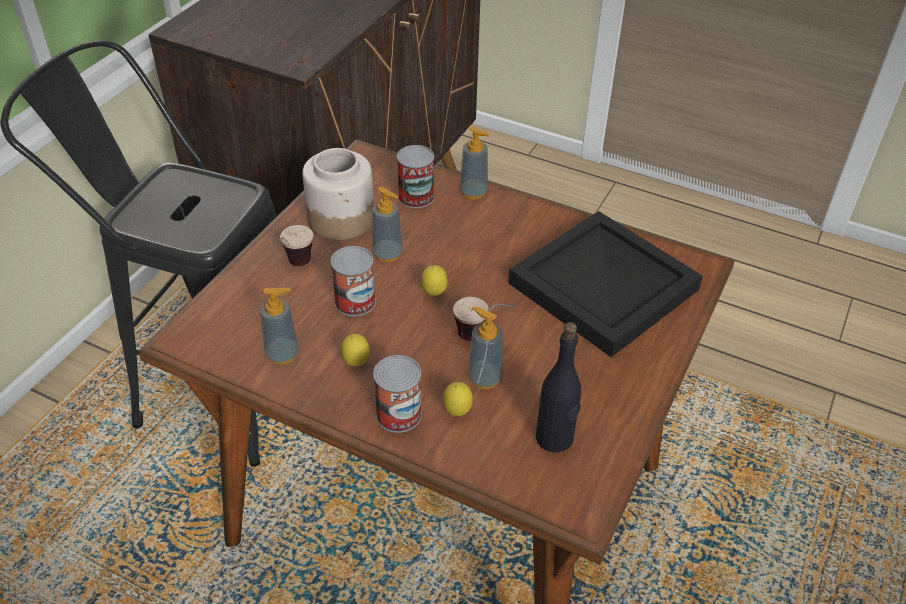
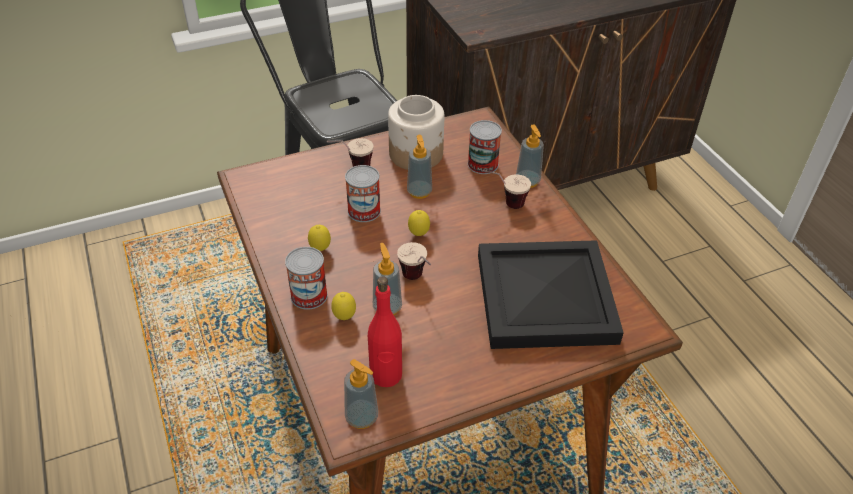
camera: 40 degrees right, 0 degrees up
(282, 354) = (286, 218): soap dispenser -> soap dispenser (362, 417)
(476, 223) = (504, 204): none -> cup
(554, 438) = (386, 375): black bottle -> red bottle

